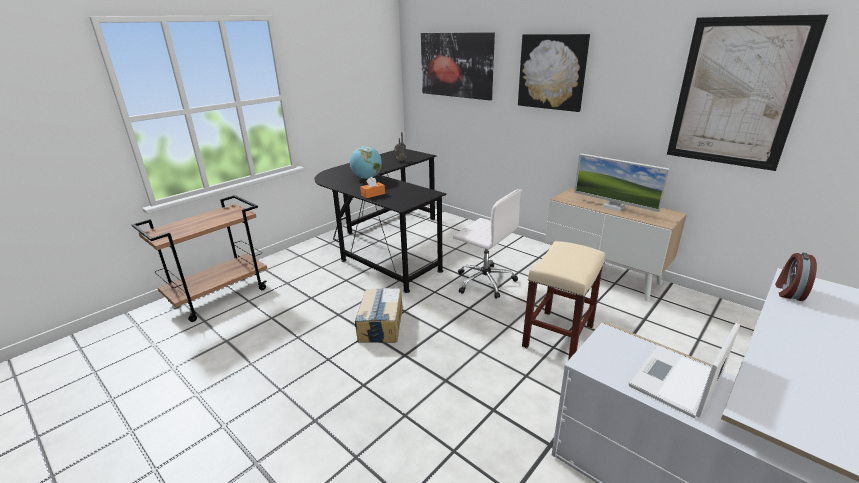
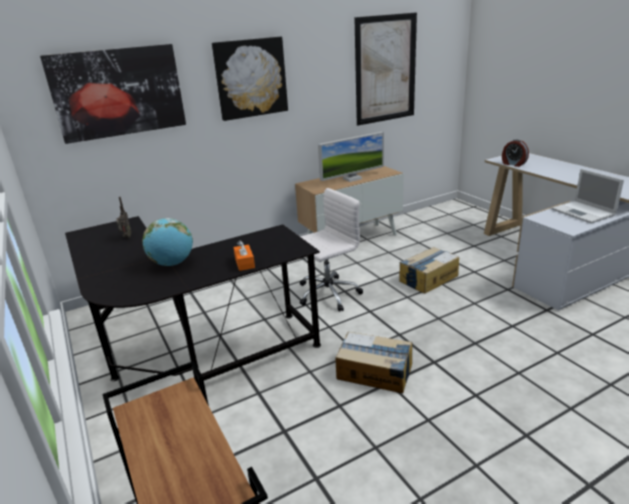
camera: 70 degrees left, 0 degrees up
(558, 336) = (428, 278): beige stool -> cardboard box

